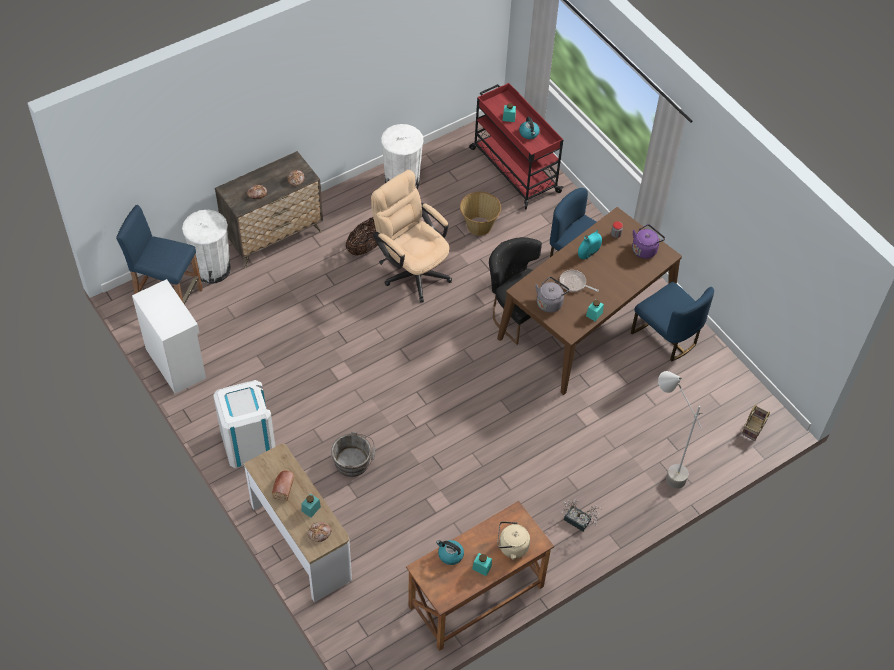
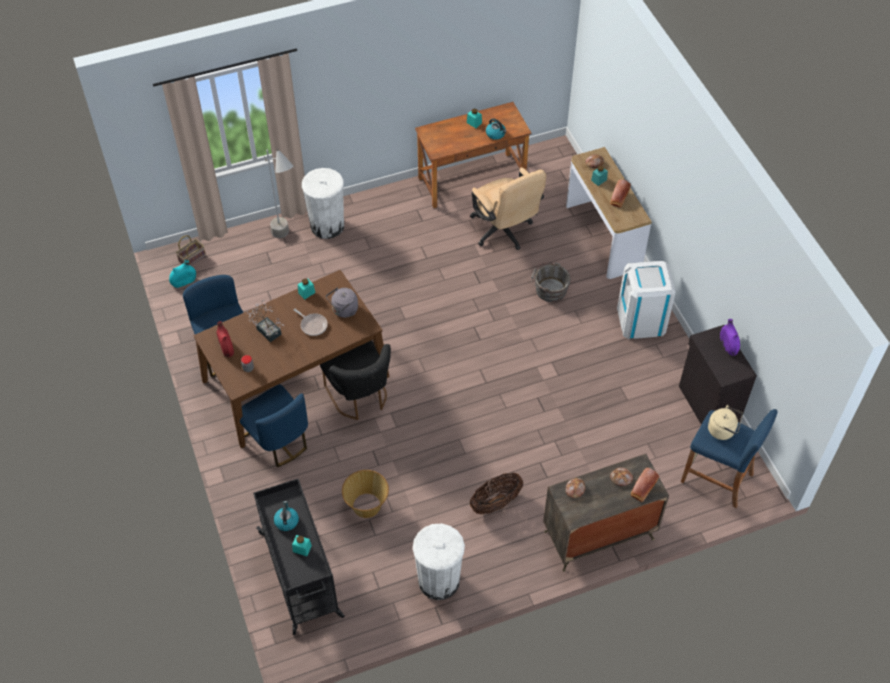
camera: 165 degrees left, 0 degrees up
(159, 319) = (728, 346): none -> purple vase
(176, 362) = (707, 406): white cabinet -> black cabinet
(212, 269) = (669, 504): white trash can -> white trash can (327, 225)
(237, 189) = (643, 489): none -> bread
(412, 270) = (454, 465): beige office chair -> beige office chair (504, 232)
(511, 547) = (447, 131): beige kettle -> beige kettle (723, 430)
(513, 169) = (301, 575): red cart -> black cart
(579, 522) = (373, 214): potted plant -> potted plant (267, 329)
(588, 252) = (284, 354): turquoise vase -> turquoise vase (184, 282)
(645, 249) = (226, 347): purple kettle -> red vase

